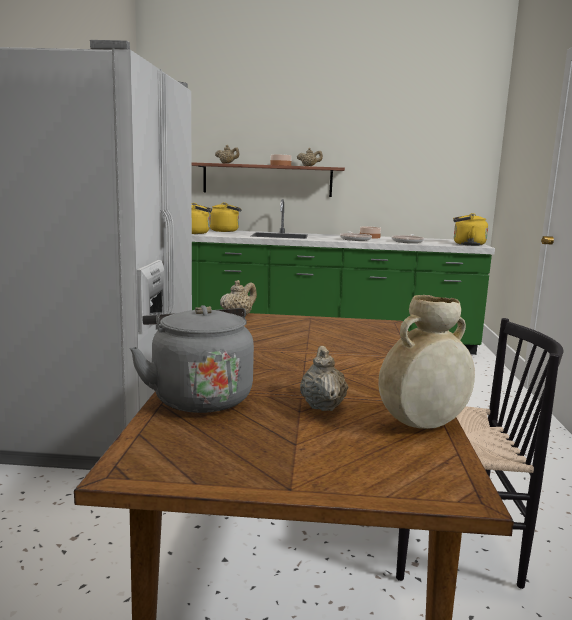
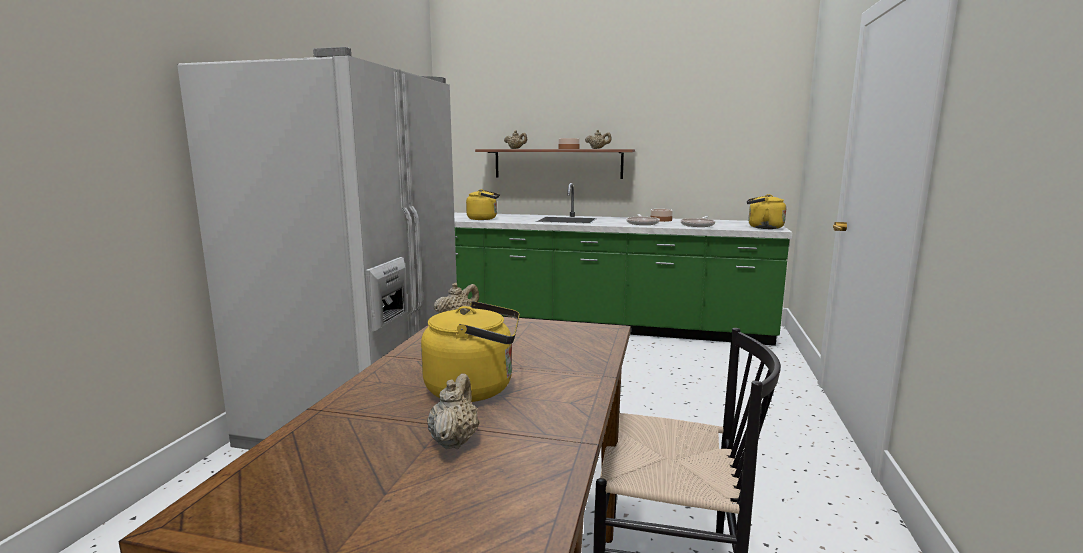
camera: 10 degrees right, 0 degrees up
(198, 397) = (335, 424): grey kettle -> none
(226, 231) = (516, 215): yellow kettle -> yellow kettle (475, 388)
(422, 425) = (545, 473): beige vase -> none

